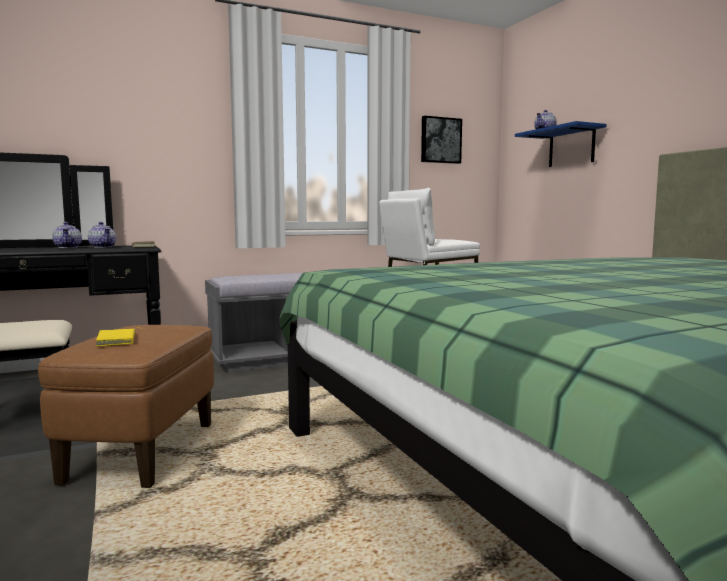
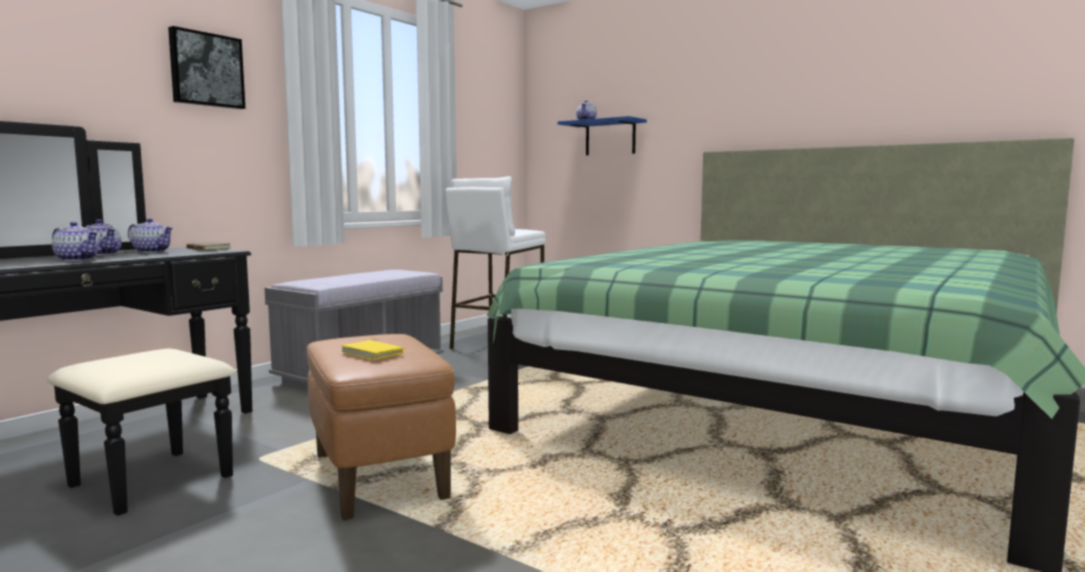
camera: 30 degrees left, 0 degrees up
(31, 250) = (78, 259): none -> teapot
(440, 140) = (476, 122): picture -> picture (206, 70)

